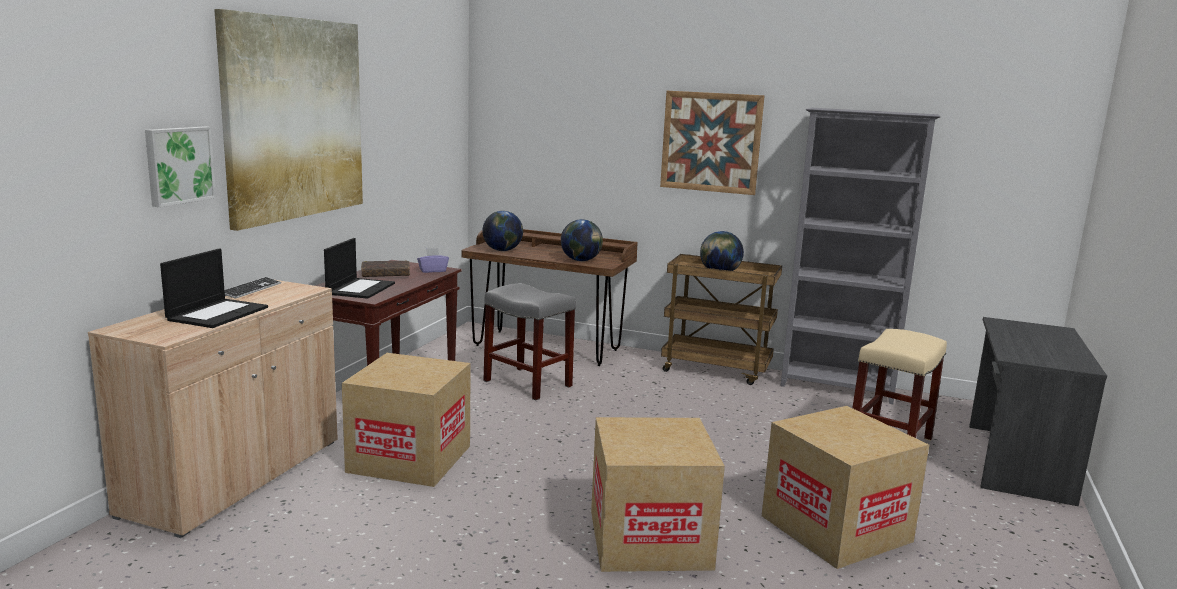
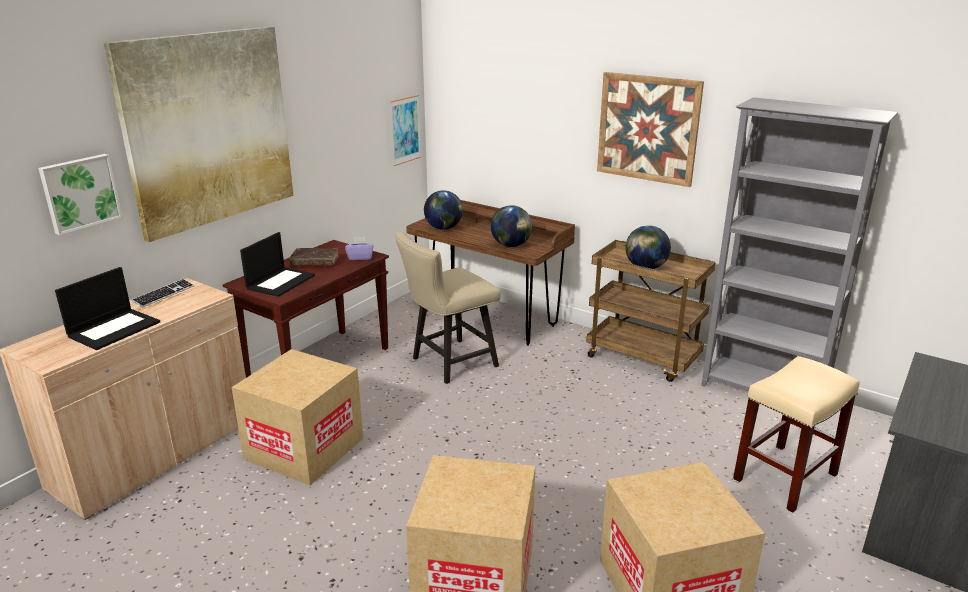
camera: 15 degrees right, 10 degrees up
(453, 154) = (405, 130): none -> picture
(526, 383) = (449, 363): grey stool -> beige chair

